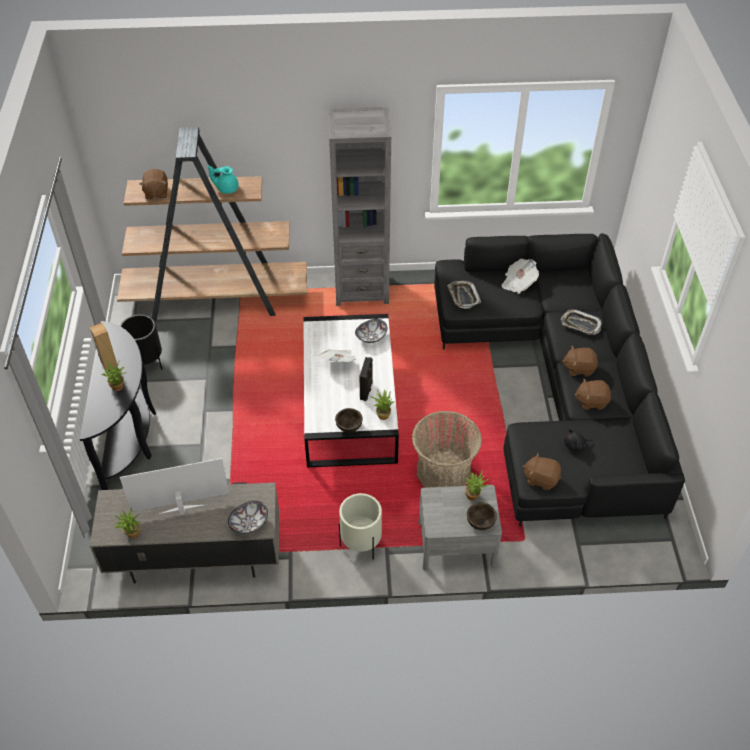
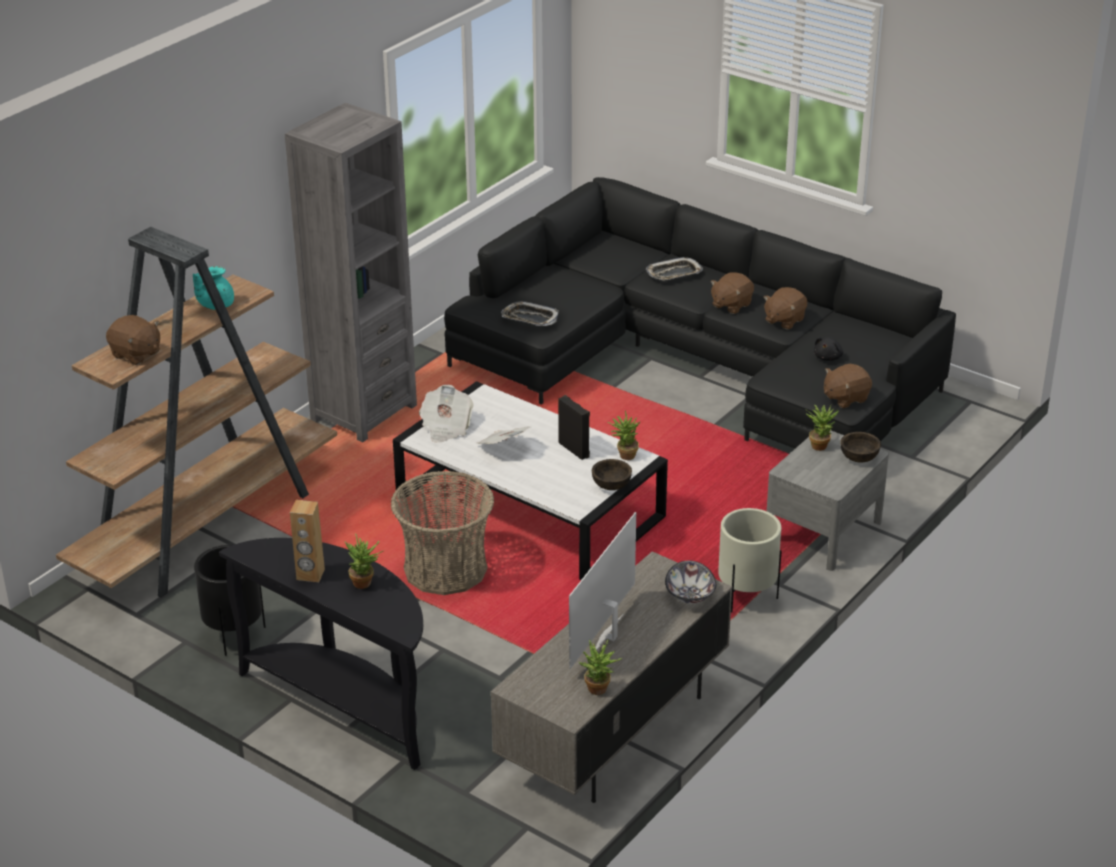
camera: 50 degrees left, 15 degrees down
(371, 337) = (497, 408): bowl -> none
(443, 472) = (717, 492): basket -> basket (445, 569)
(518, 283) = (561, 277): newspaper -> newspaper (446, 427)

